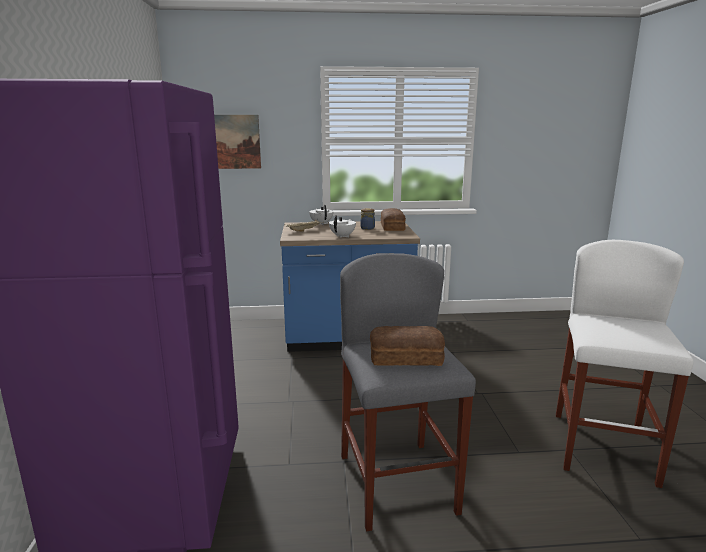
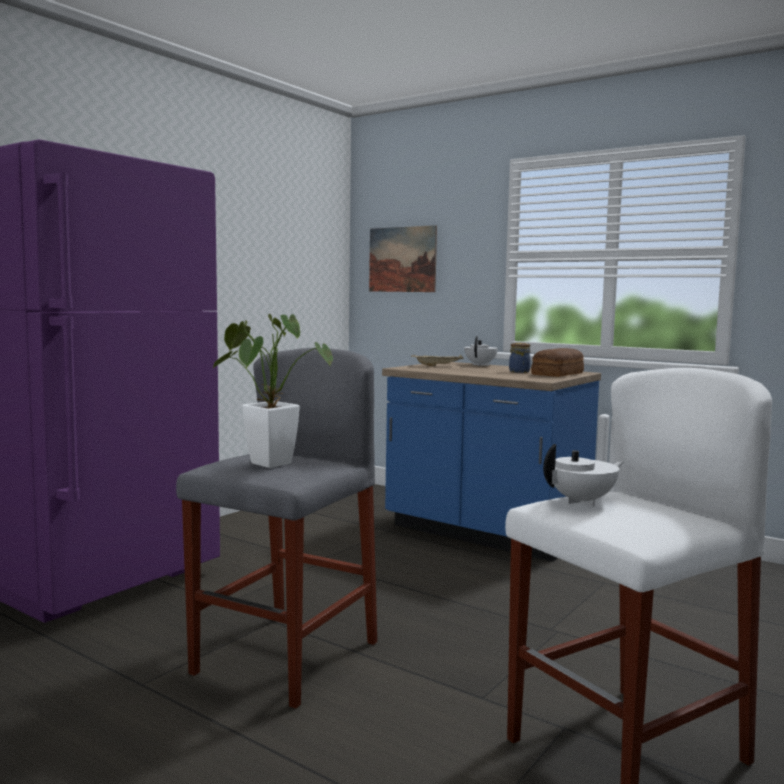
camera: 40 degrees right, 10 degrees down
(342, 236) = (461, 372): white teapot -> white teapot (582, 501)
(405, 357) = (265, 462): bread -> potted plant

